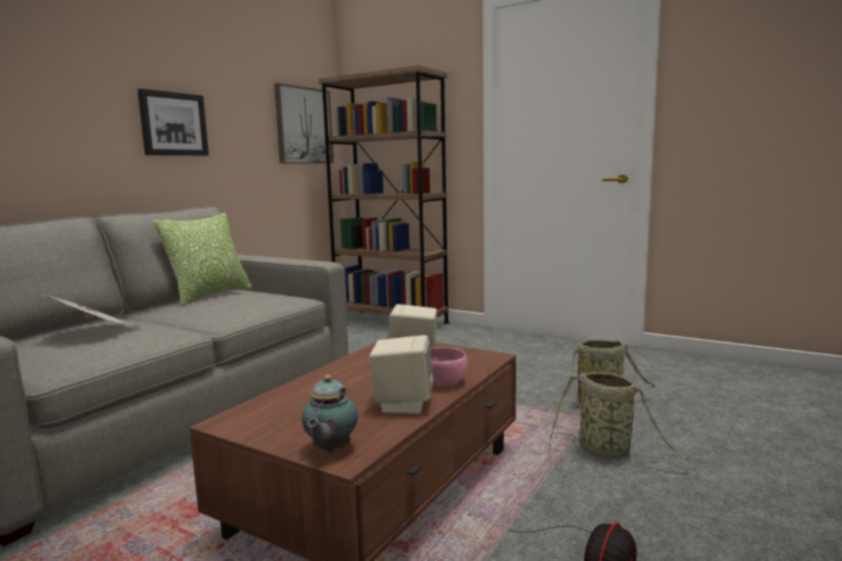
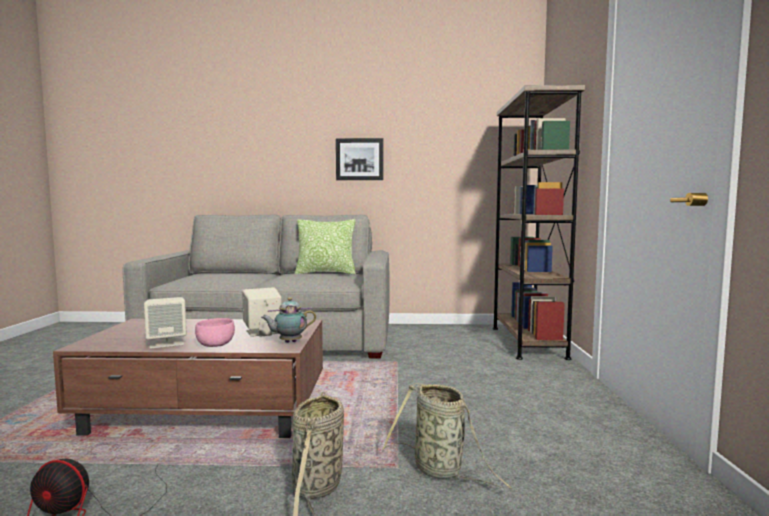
camera: 60 degrees right, 5 degrees down
(95, 332) = (225, 275): newspaper -> none
(303, 126) = (487, 154): picture -> none
(330, 450) = (93, 342): teapot -> teapot (289, 342)

